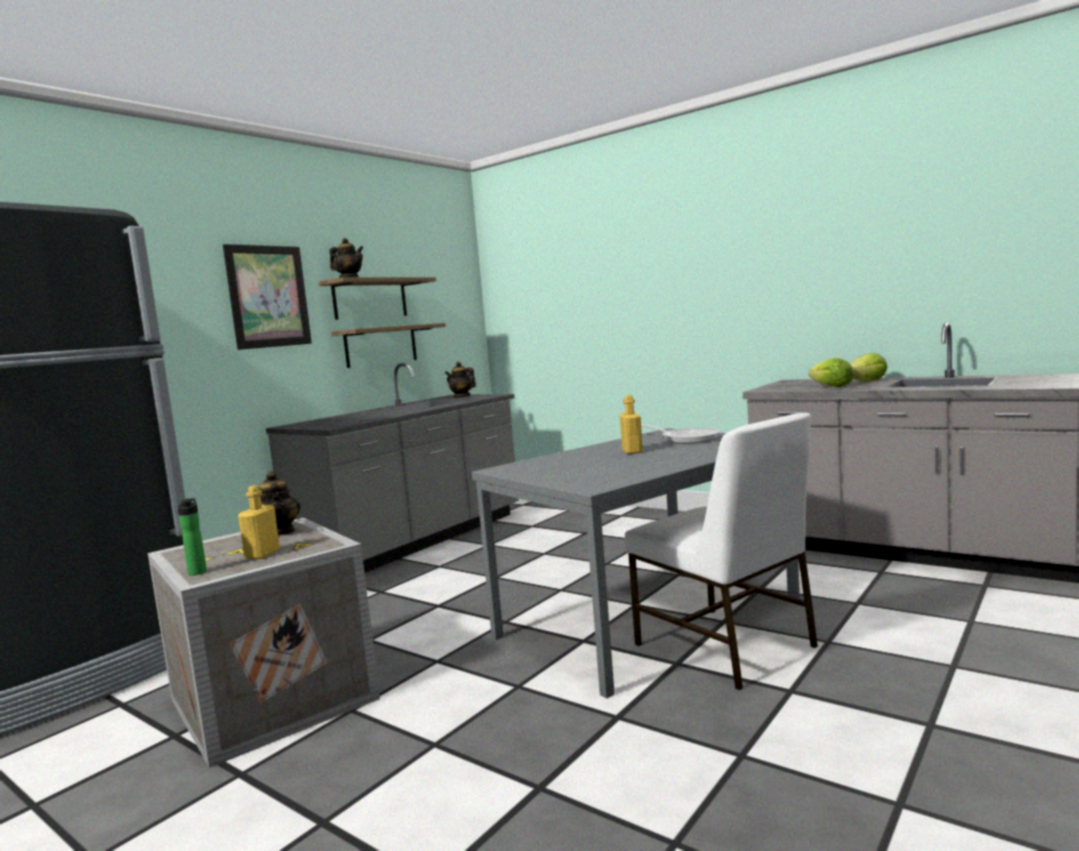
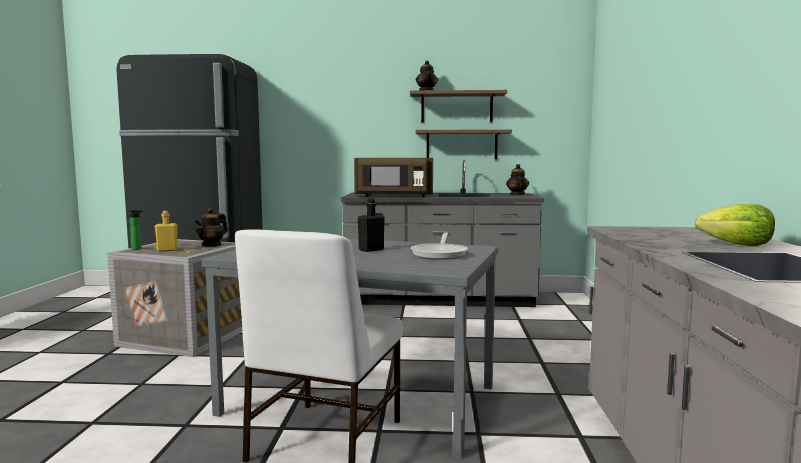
camera: 55 degrees right, 0 degrees up
(268, 296) = (369, 104): picture -> none
(373, 418) = (394, 196): none -> brown microwave
(632, 451) = (371, 250): yellow bottle -> black bottle
(831, 387) = (660, 239): lettuce -> none

